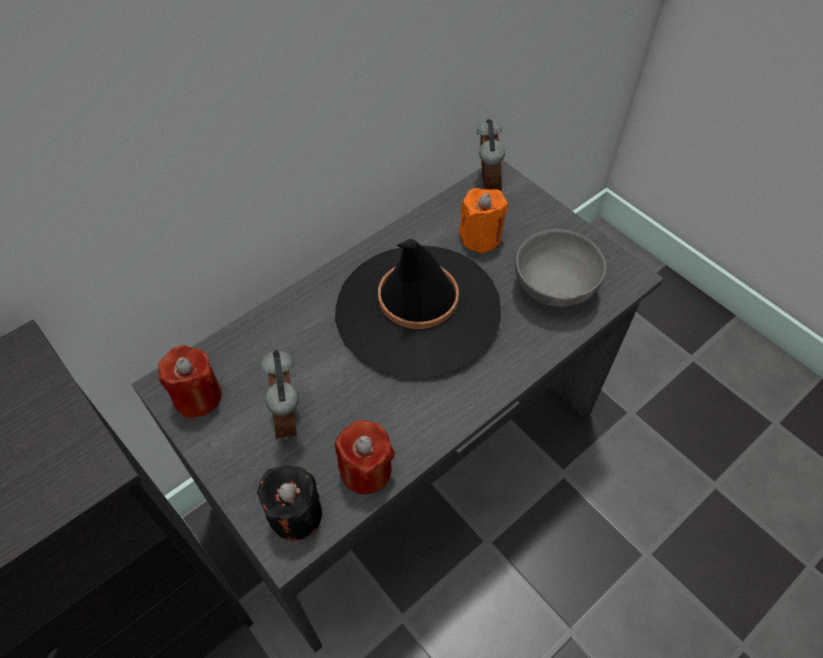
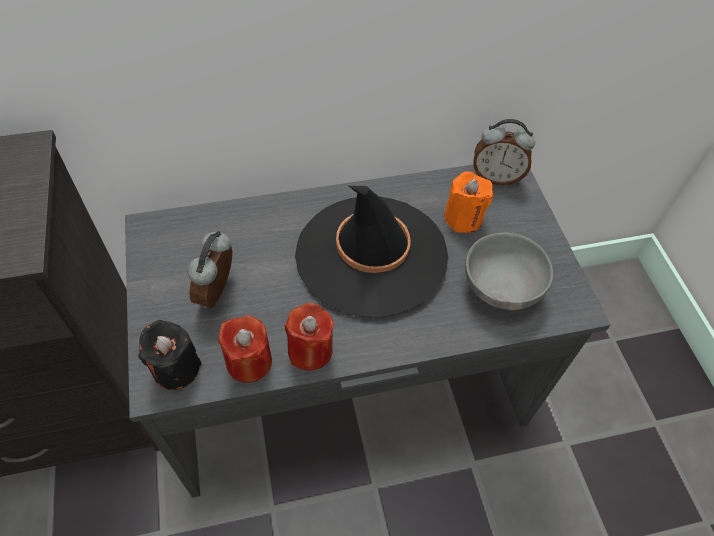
camera: 25 degrees right, 0 degrees up
(198, 396) = (163, 245): red candle -> red candle (310, 350)
(486, 186) = (496, 177): alarm clock -> alarm clock turned 75 degrees clockwise

